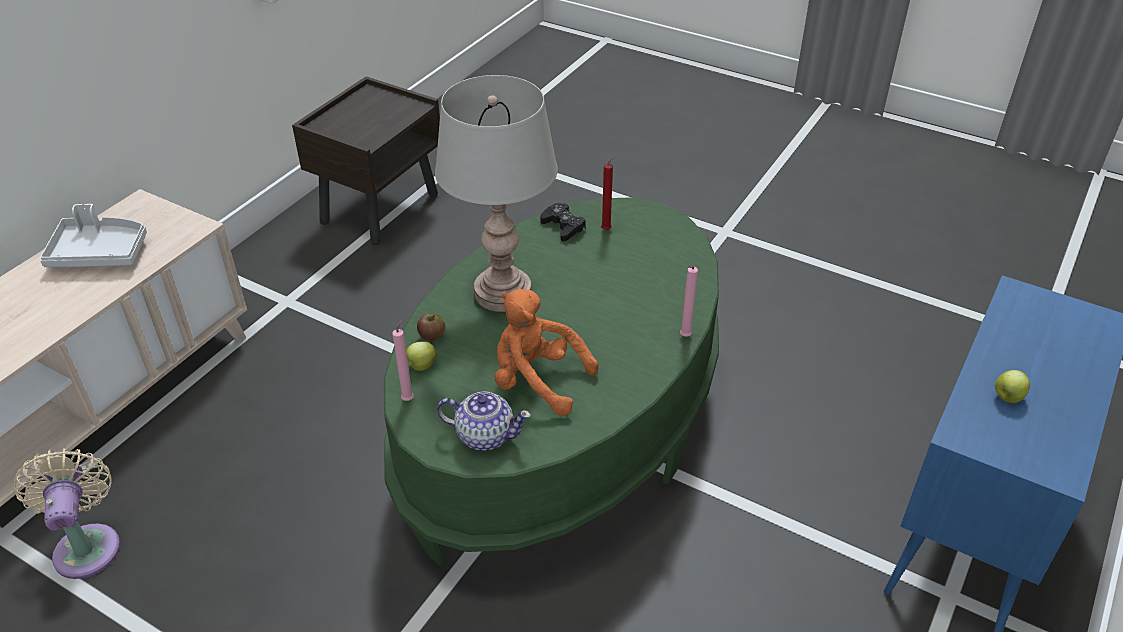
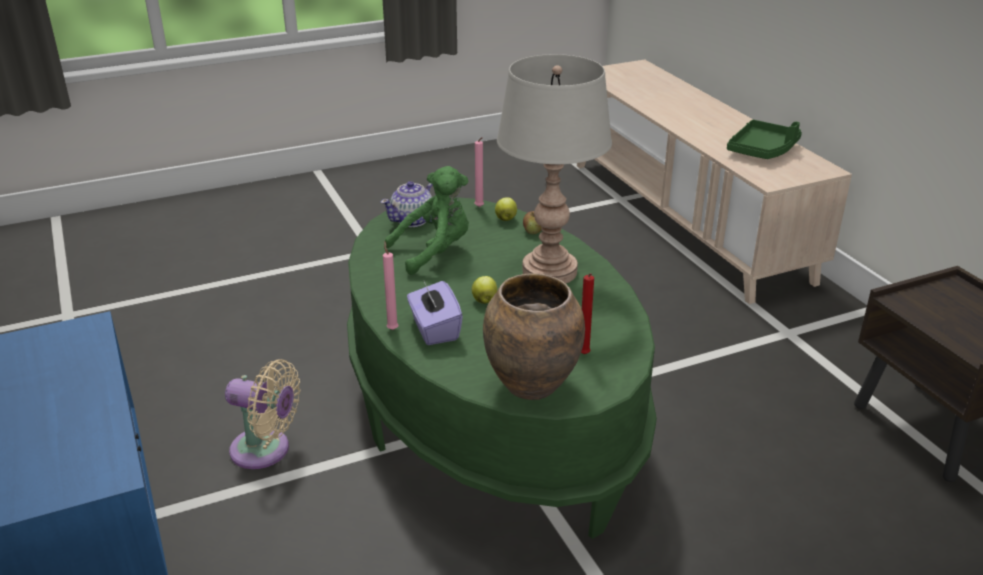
camera: 125 degrees right, 10 degrees down
(87, 545) = (585, 218): beige fan -> beige fan (266, 450)
(100, 252) = (763, 150): grey tray -> green tray
(537, 381) = (434, 252): orange plush toy -> green plush toy
(563, 226) = (614, 333): black game controller -> none
(658, 314) = (434, 329): none -> purple tissue box
(669, 237) = (531, 385): none -> brown vase
(1007, 397) = (66, 371): apple -> apple (484, 300)

